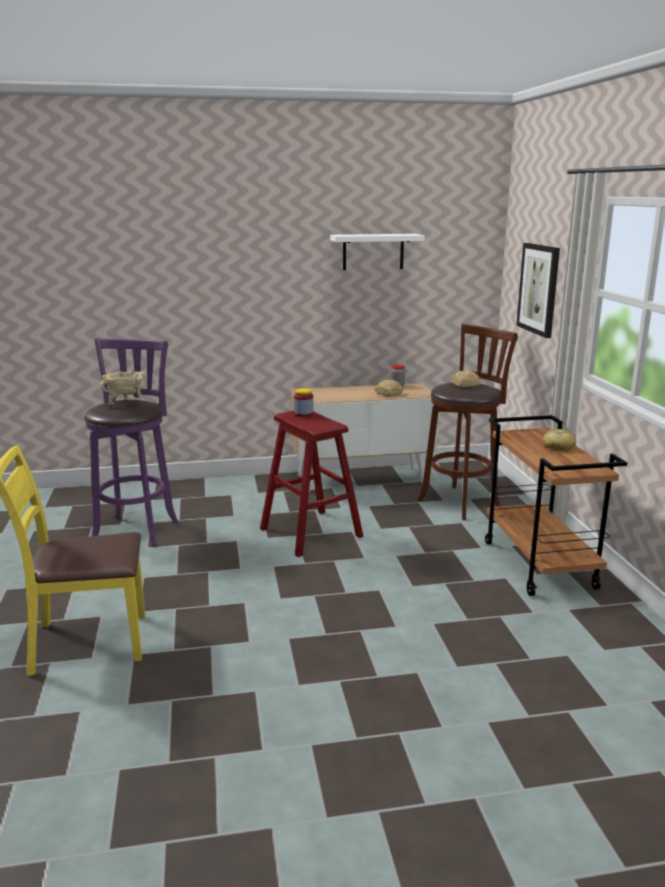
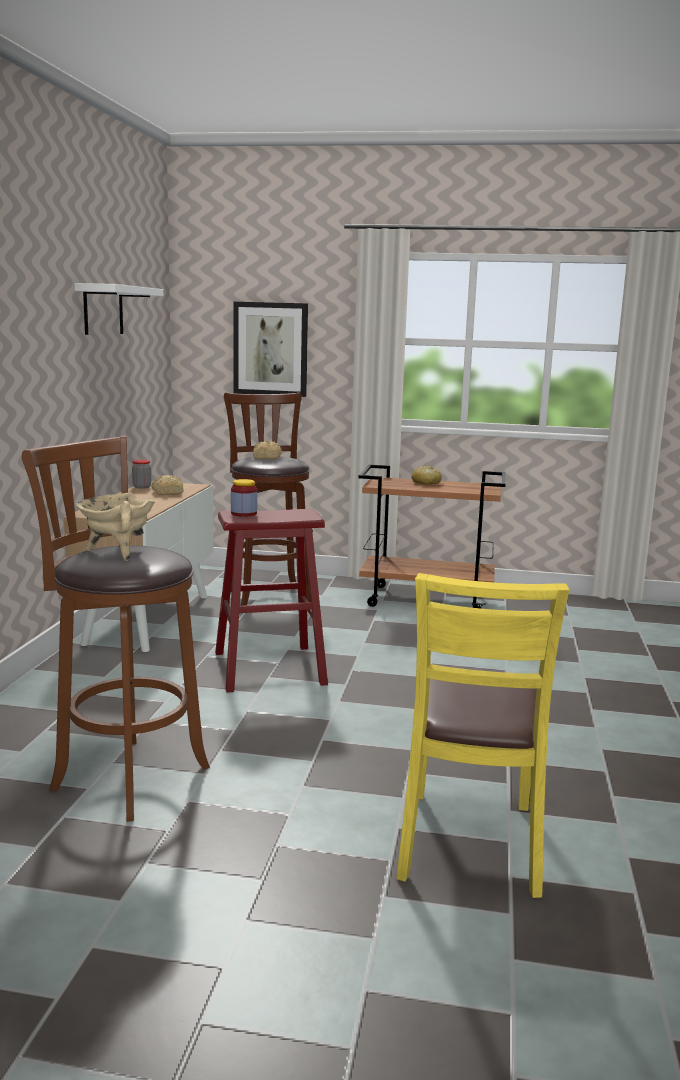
camera: 70 degrees left, 5 degrees down
(137, 529) = (125, 775): purple stool -> brown stool

